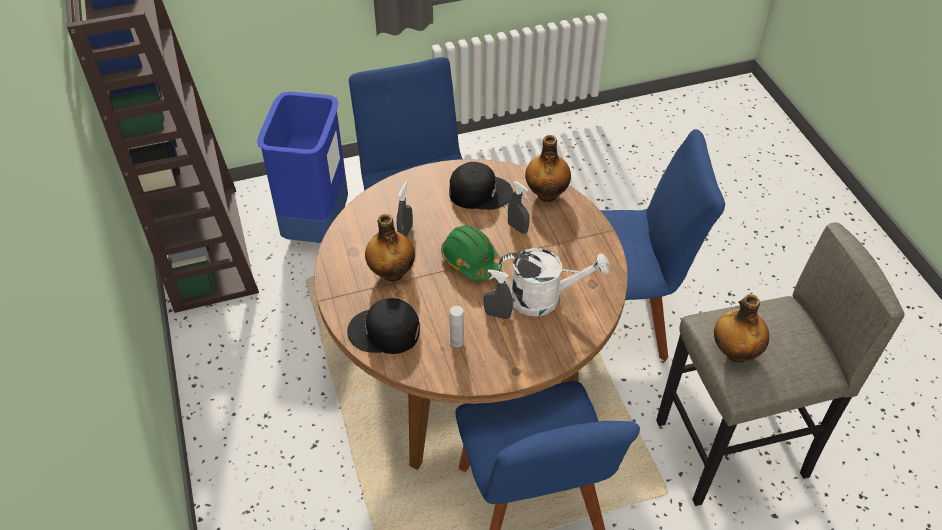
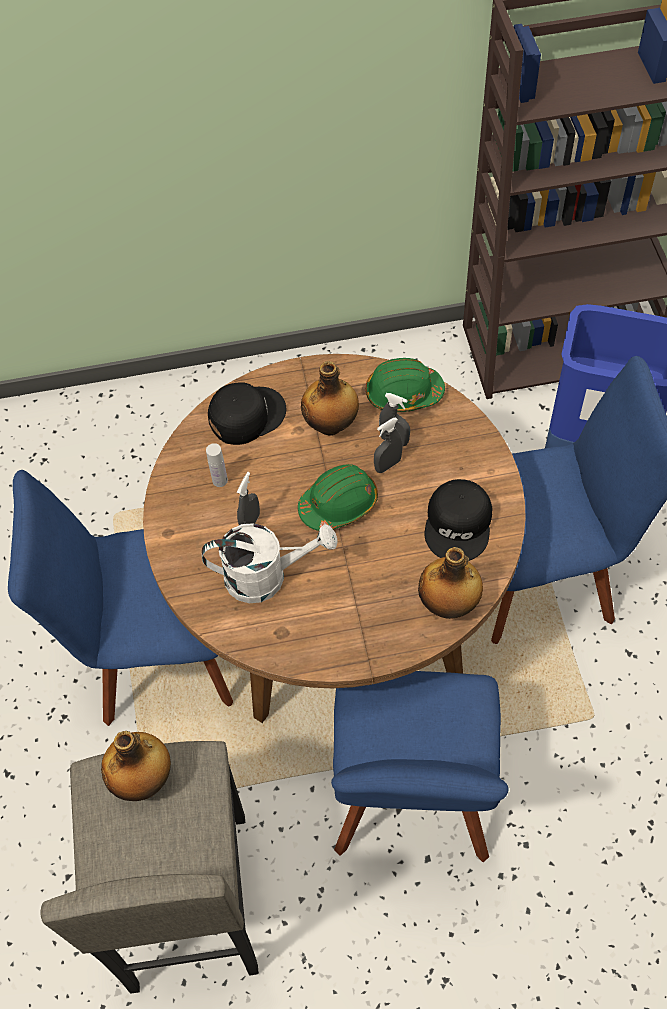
camera: 100 degrees right, 10 degrees up
(357, 230) = (403, 393): none -> green hard hat
(385, 332) = (246, 415): black cap -> black cap turned 45 degrees clockwise
(517, 228) = (388, 561): grey spray bottle -> grey spray bottle (387, 465)
(545, 298) = (267, 576): white watering can -> white watering can turned 105 degrees counterclockwise

